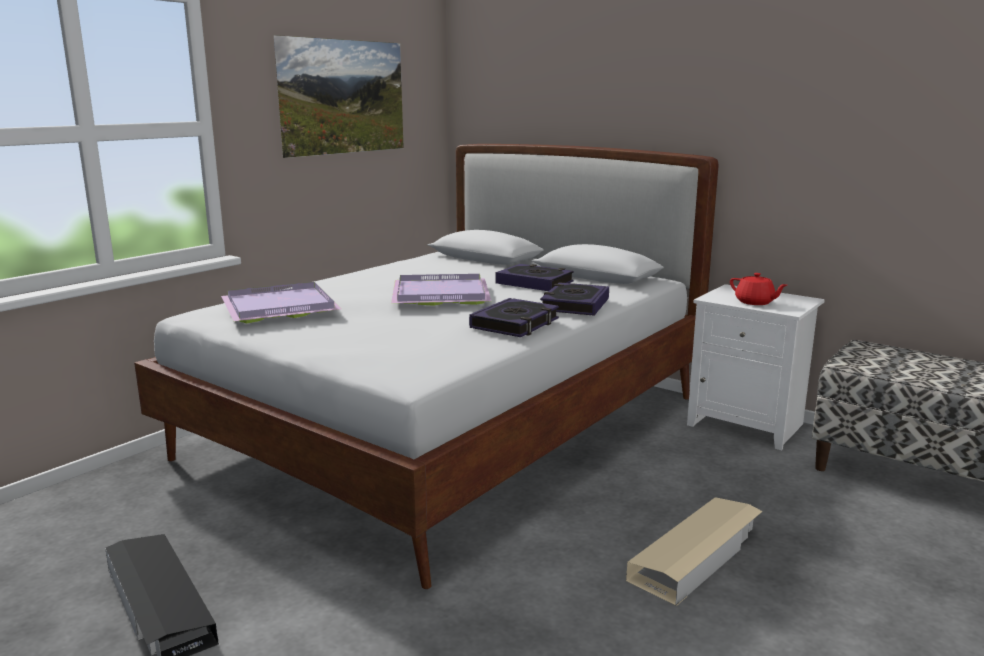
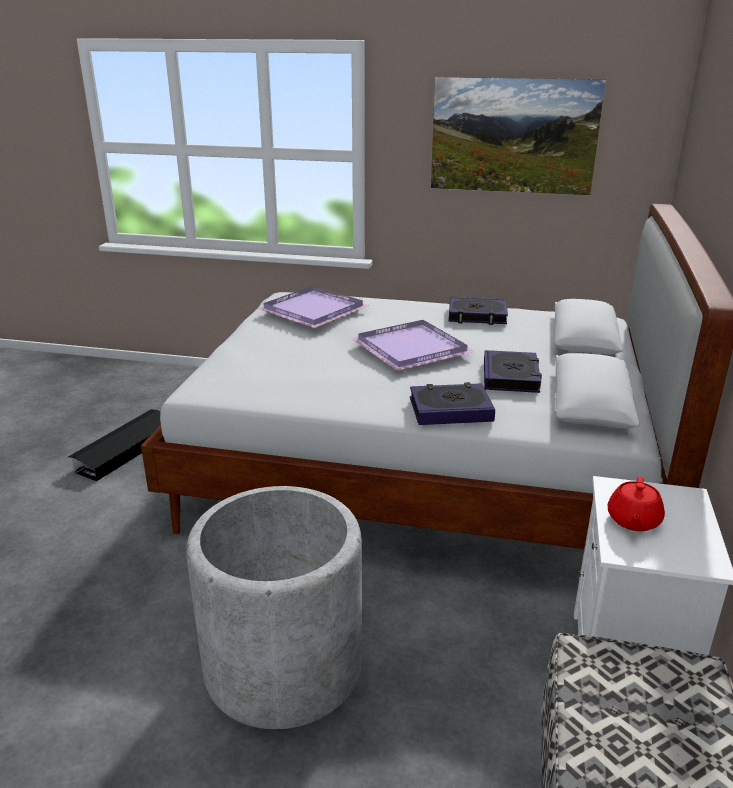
camera: 65 degrees right, 10 degrees up
(515, 324) = (355, 396): book -> book (477, 316)
(697, 556) = (283, 666): beige storage box -> grey planter

